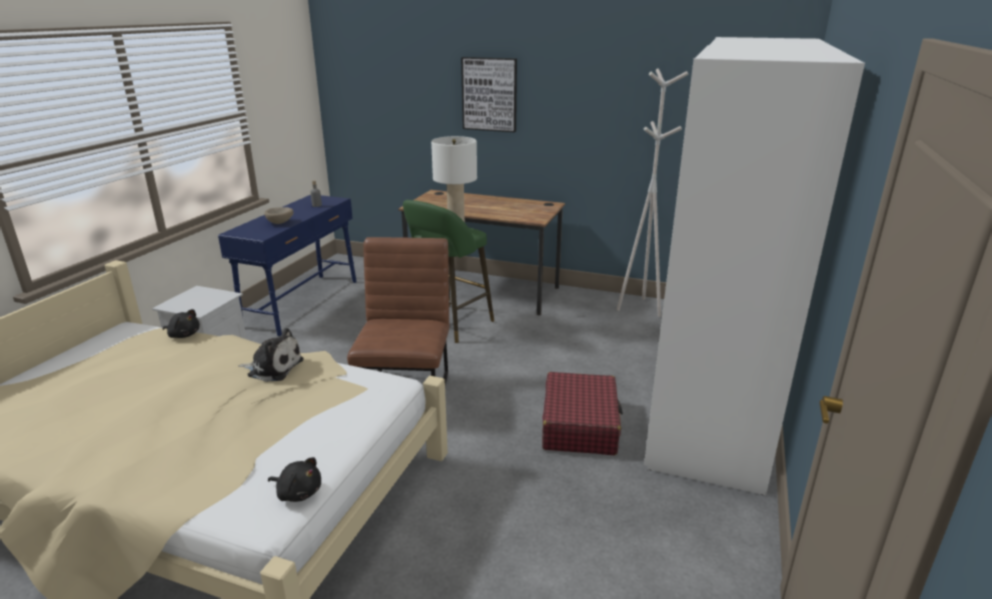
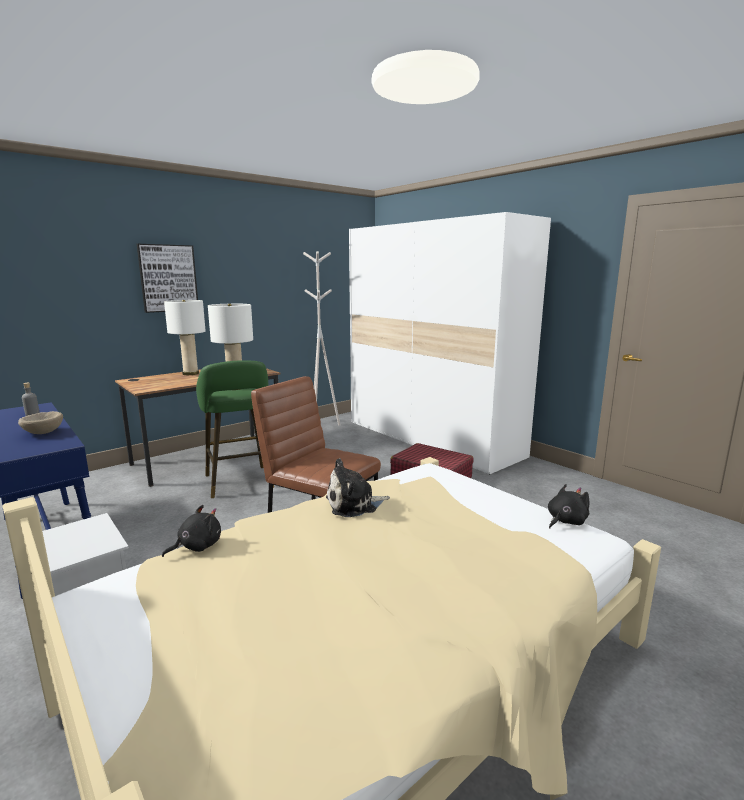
camera: 60 degrees left, 10 degrees down
(273, 368) = (354, 504): plush toy -> plush toy turned 150 degrees counterclockwise
(485, 200) = (190, 373): none -> white table lamp

